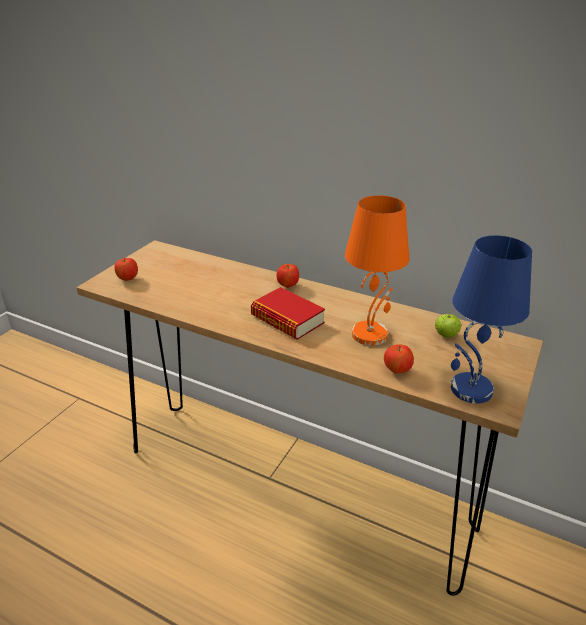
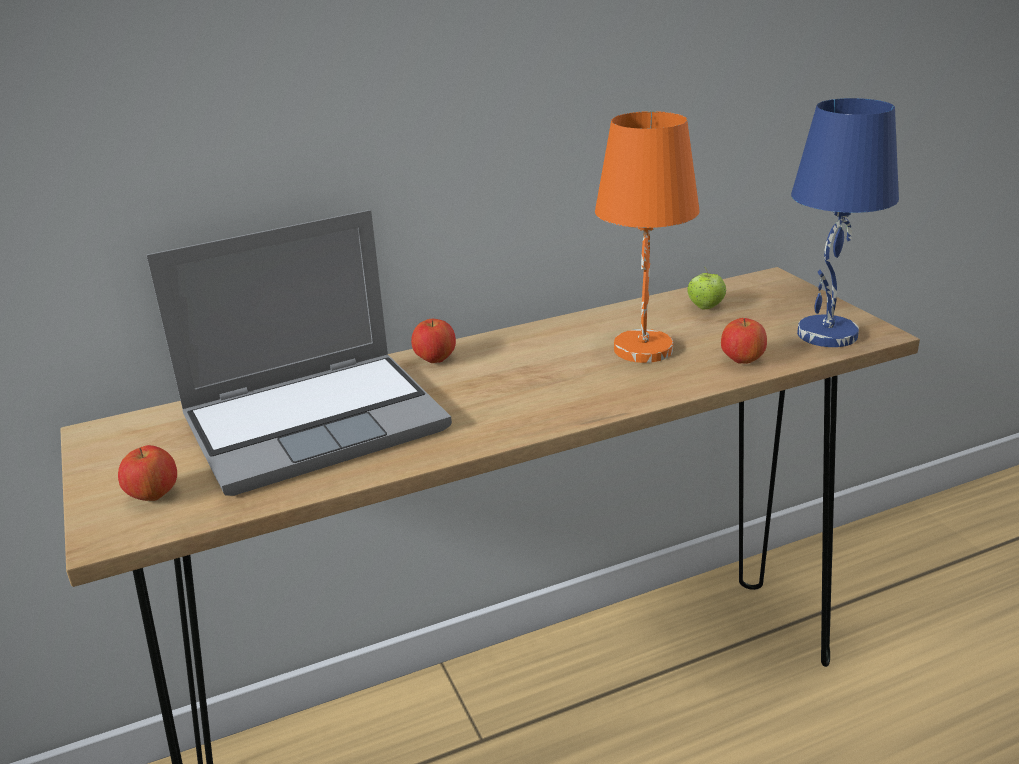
camera: 50 degrees left, 5 degrees down
(207, 284) = (317, 422): none -> laptop
(287, 319) = (525, 391): book -> none

